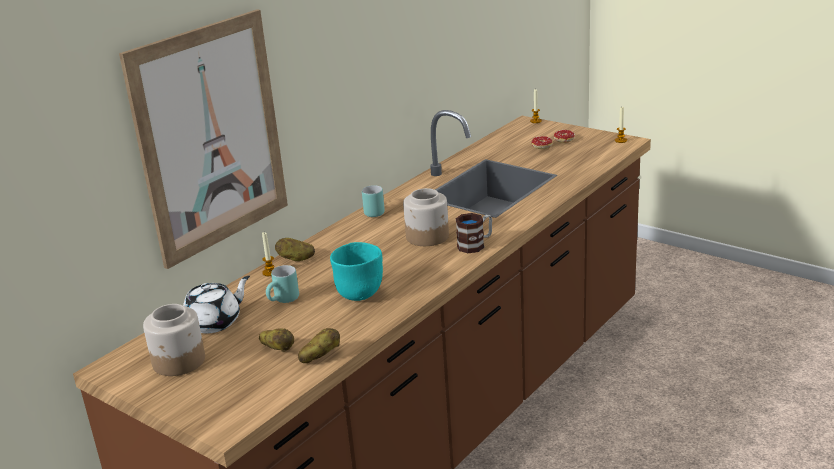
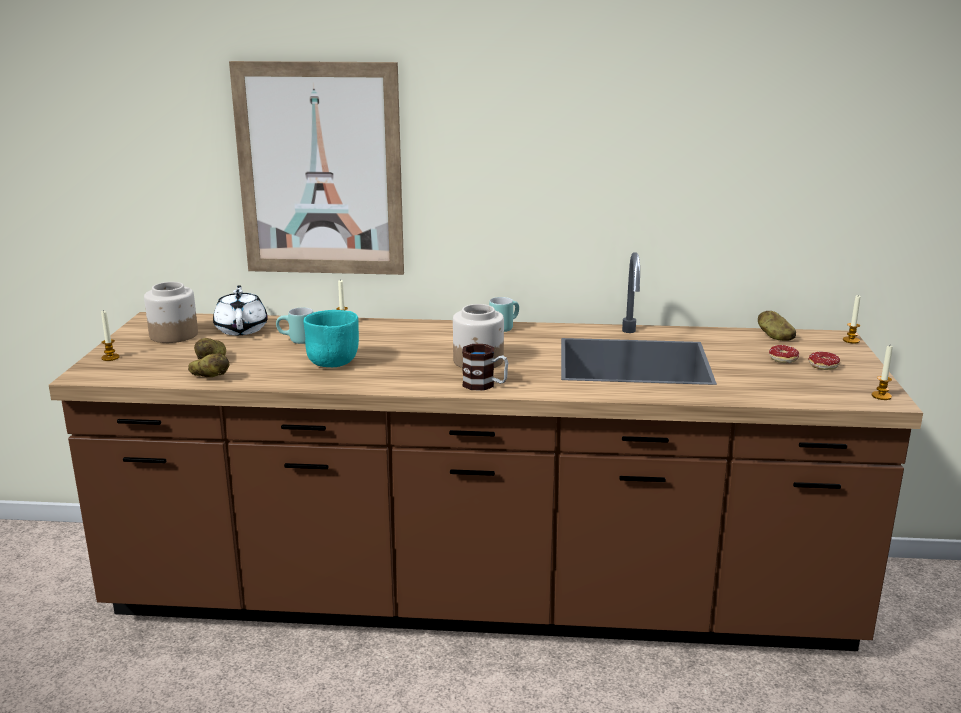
camera: 55 degrees right, 5 degrees down
(195, 406) = (110, 357): none -> candle
(214, 322) = (241, 329): white teapot -> white teapot turned 120 degrees counterclockwise
(296, 259) = (376, 325): potato -> potato (774, 337)

